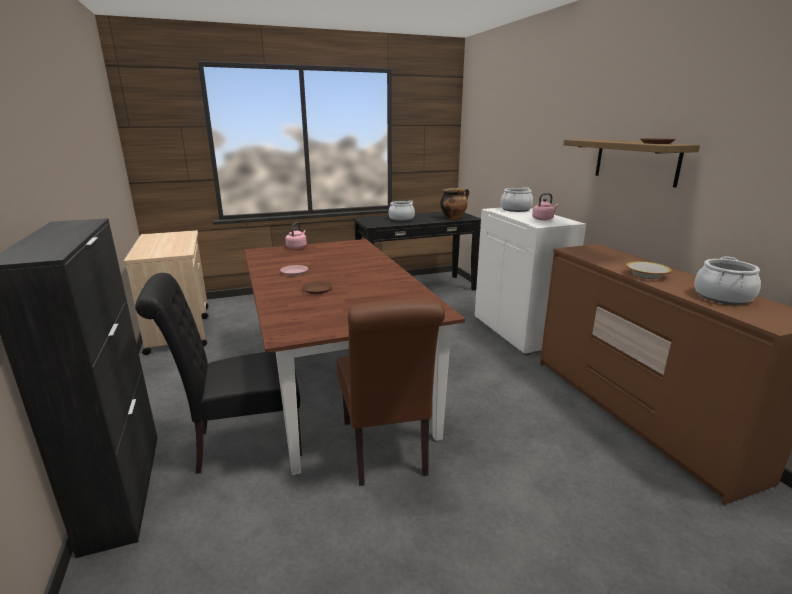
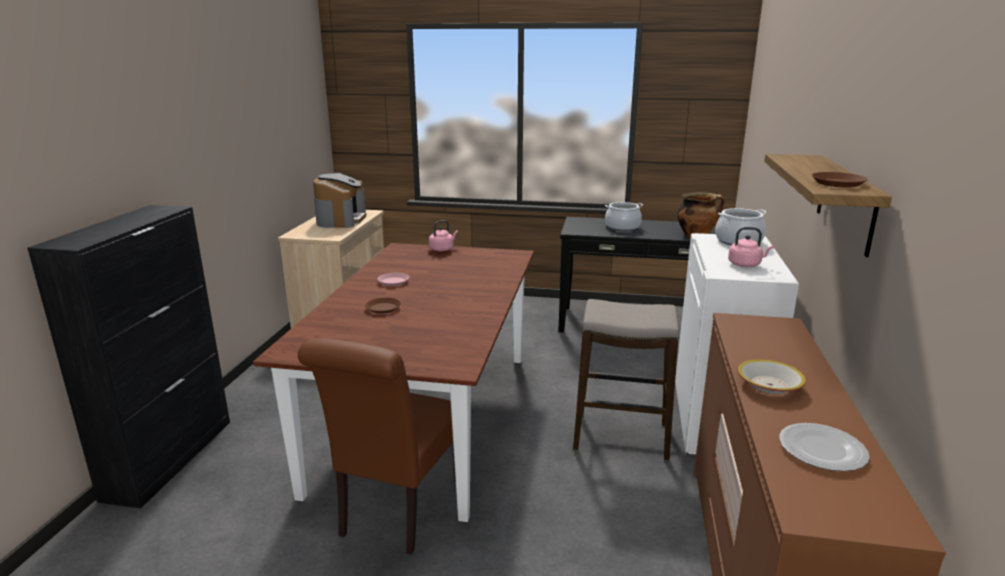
camera: 30 degrees right, 0 degrees up
(168, 240) = (341, 219): none -> coffee machine
(241, 443) = (284, 452): black chair -> none
(477, 356) = (621, 436): none -> stool
(723, 297) = (822, 450): cooking pot -> plate

